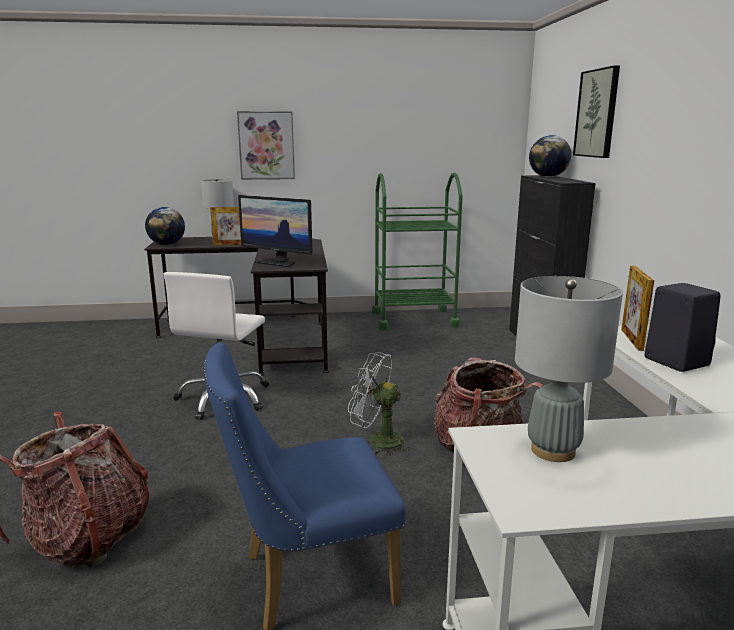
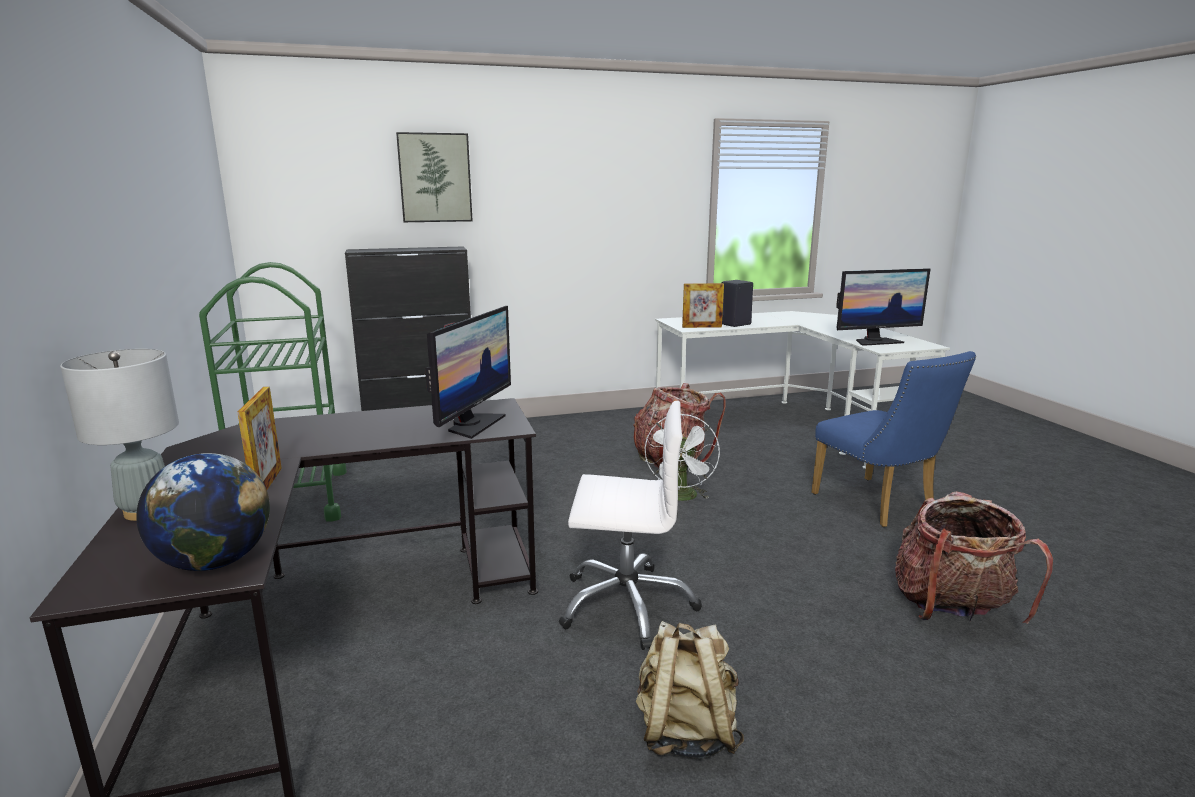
camera: 100 degrees left, 0 degrees up
(106, 400) = (685, 733): none -> beige backpack
(266, 145) = (89, 250): picture -> none
(548, 177) = (382, 249): globe -> none
(553, 451) = (876, 341): grey table lamp -> monitor

